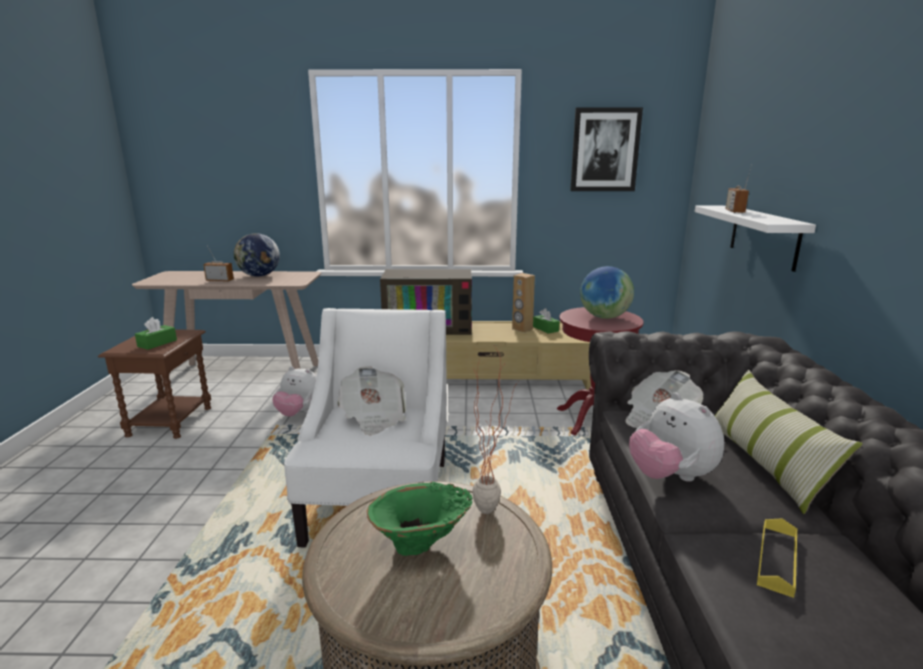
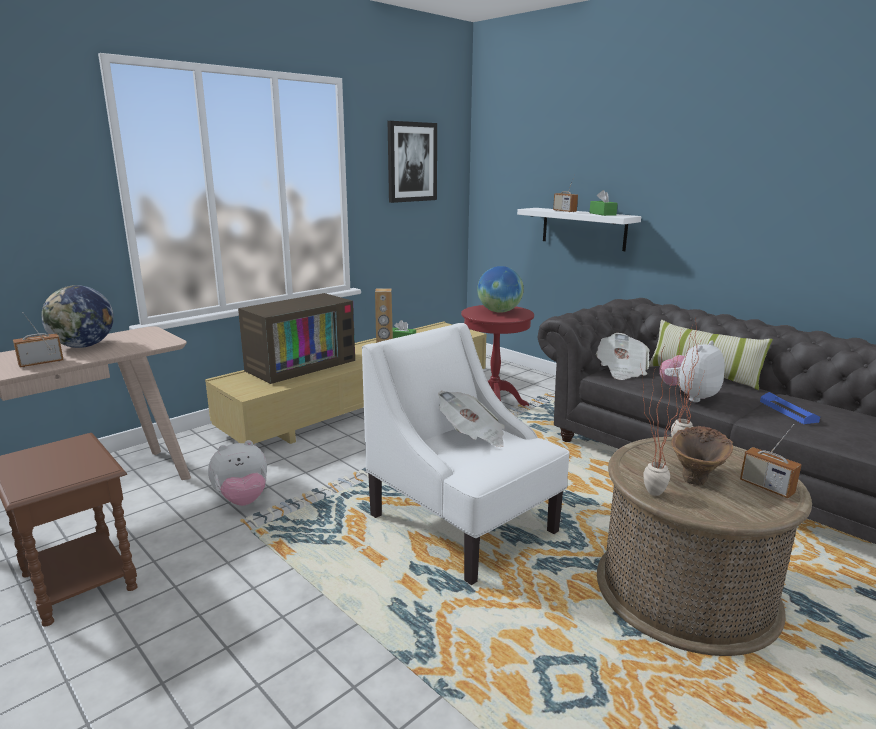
camera: 45 degrees left, 0 degrees up
(157, 343) = (71, 464): green tissue box -> green tissue box (602, 214)
(345, 526) = (647, 490): none -> potted plant
(422, 546) = (697, 476): green vase -> brown vase
(453, 602) = (766, 487): none -> radio
(670, 476) = (689, 396): plush toy -> plush toy turned 120 degrees clockwise
(777, 559) = (788, 411): yellow tray -> blue tray

